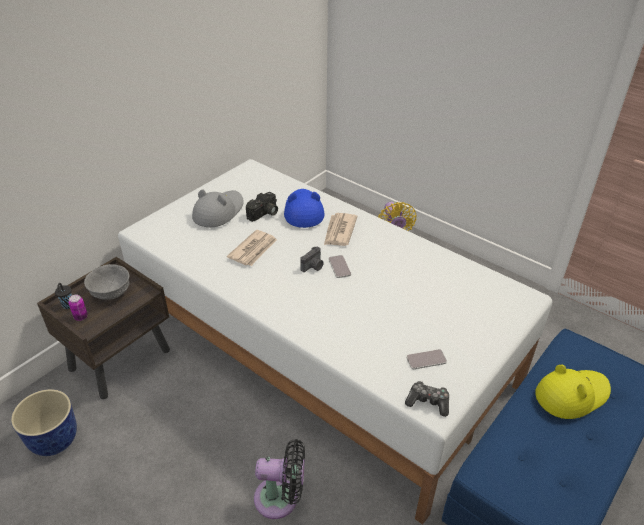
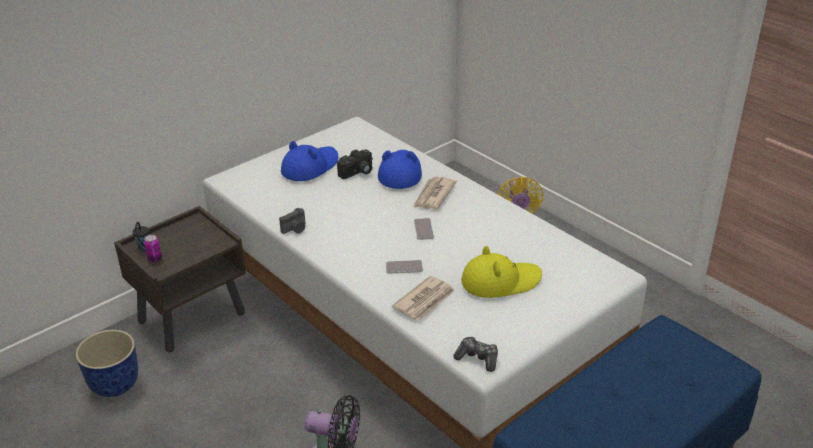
camera: 10 degrees right, 5 degrees down
(110, 293) = (187, 240): grey bowl -> none
(218, 211) = (310, 167): grey hat -> blue hat
(254, 250) = (338, 206): newspaper -> newspaper (425, 300)
(313, 267) = (396, 227): camera -> camera (295, 229)
(426, 360) = (488, 322): phone -> phone (404, 267)
(571, 395) = (645, 376): yellow hat -> yellow hat (500, 281)

